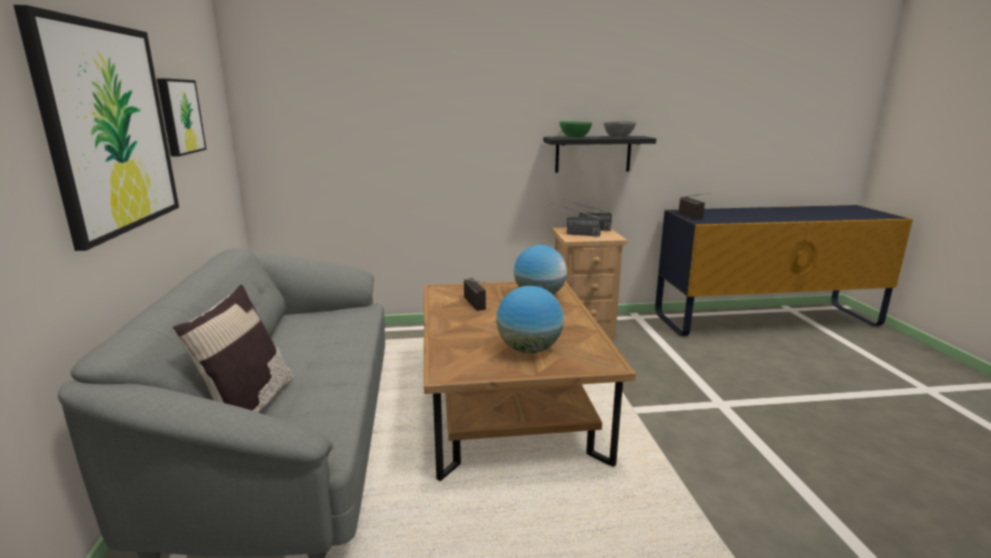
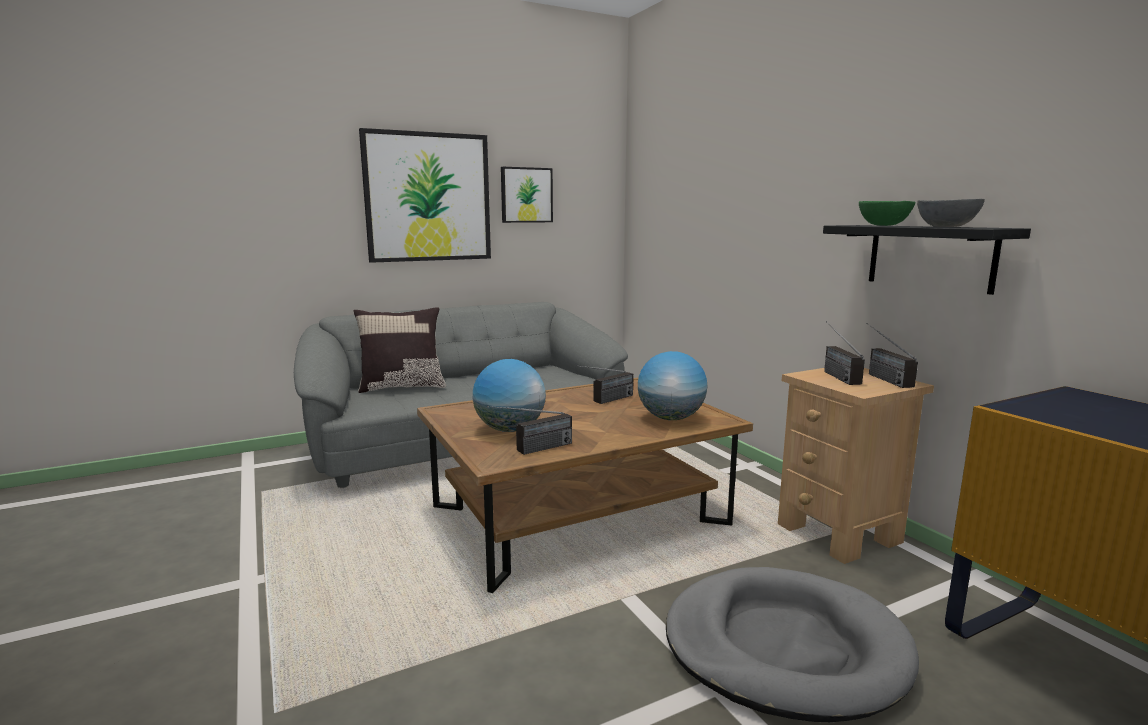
camera: 70 degrees right, 5 degrees down
(689, 377) = (784, 647): none -> grey dog bed
(696, 217) = (1045, 404): radio -> radio (532, 450)

